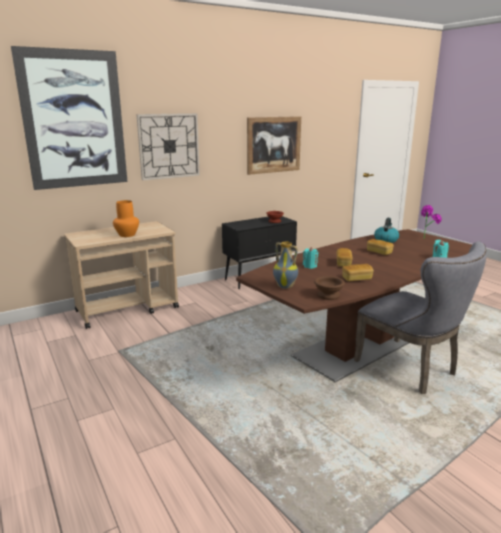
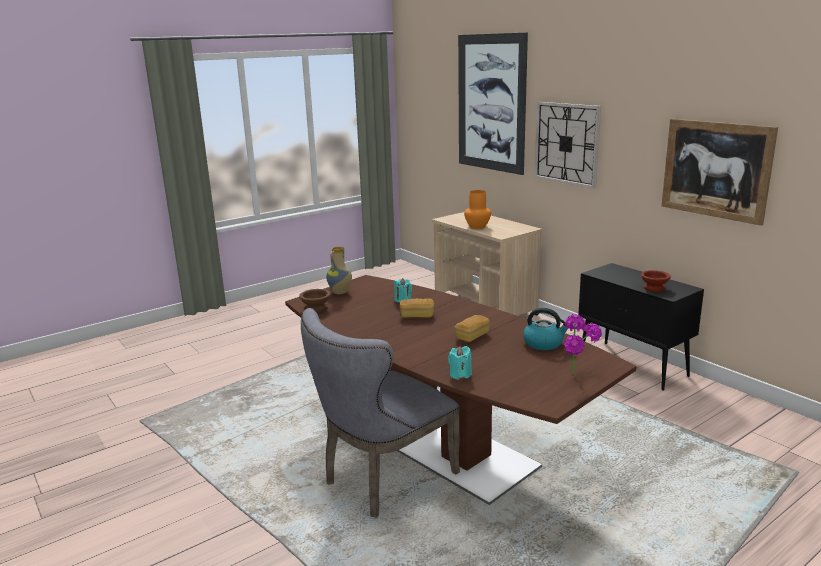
camera: 85 degrees right, 0 degrees up
(356, 279) = (363, 321): bread -> none

